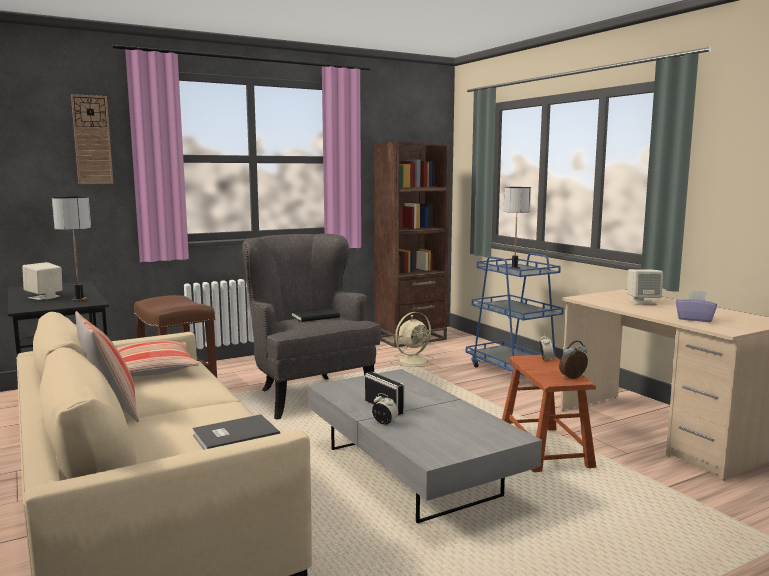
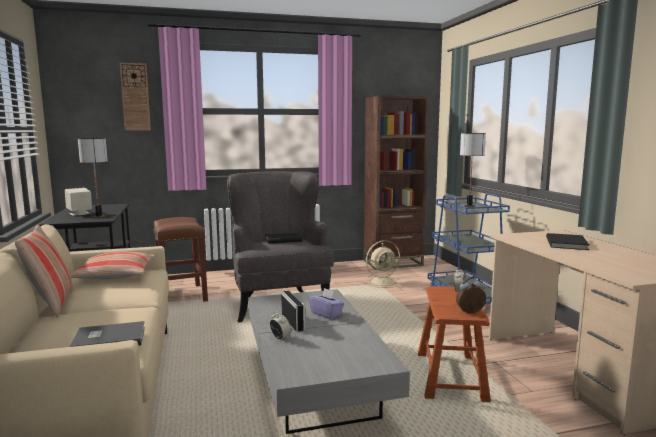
camera: 15 degrees right, 0 degrees up
(643, 302) = (568, 243): beige speaker -> black book
(695, 319) = (607, 263): purple tissue box -> purple tissue box (326, 314)

